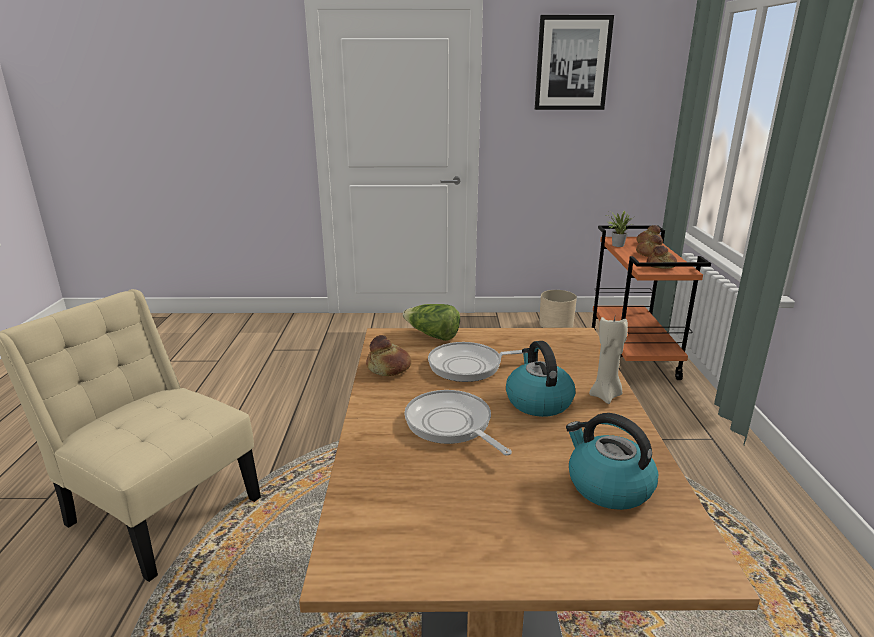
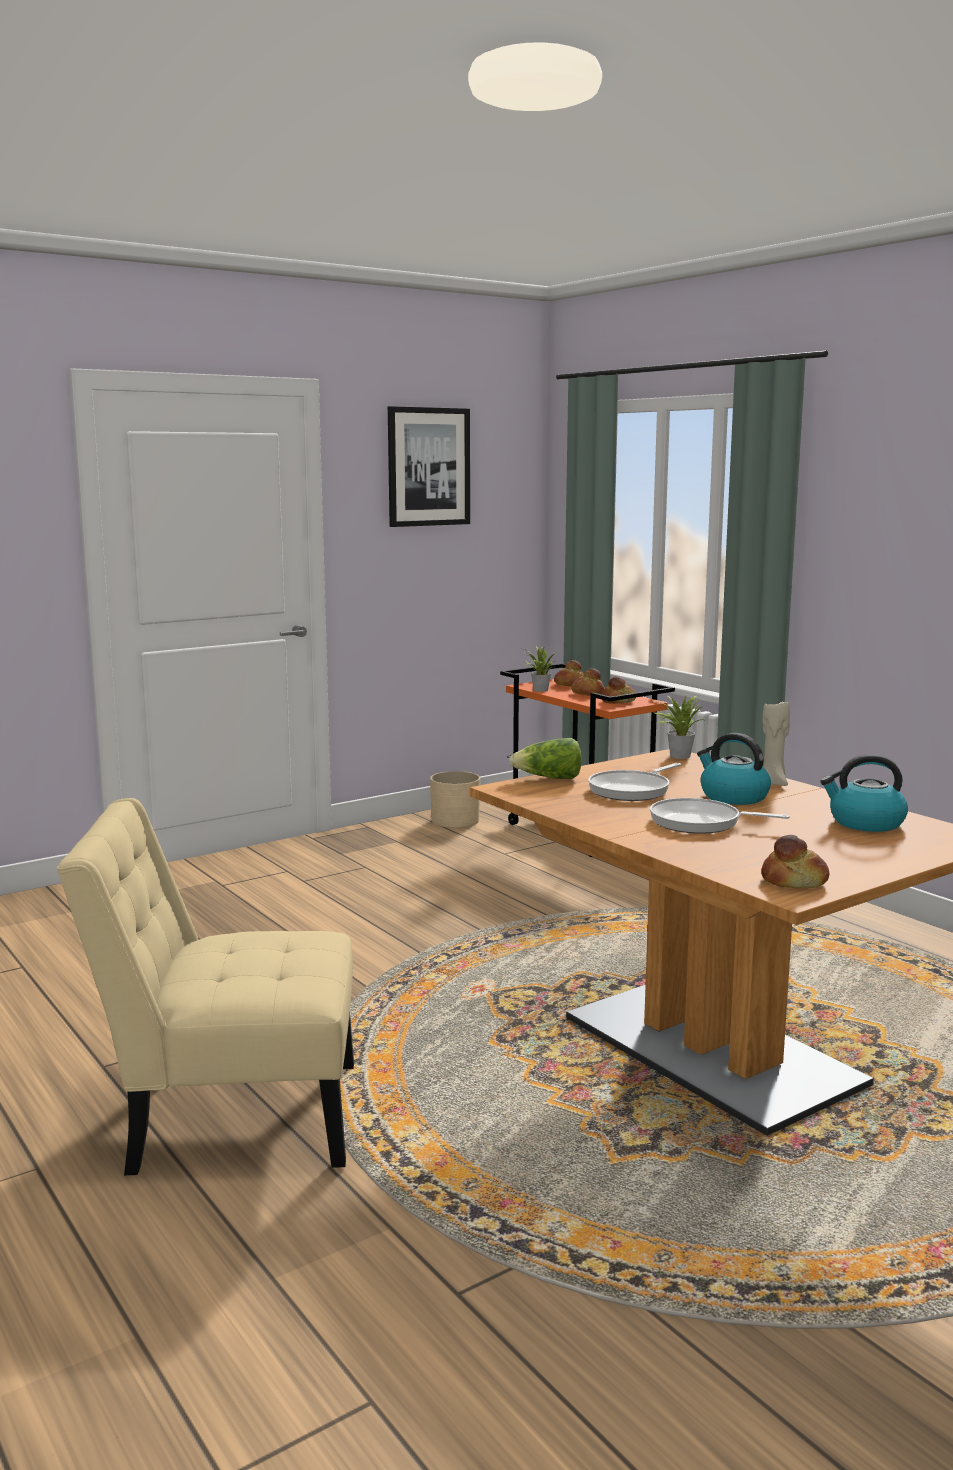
camera: 35 degrees left, 10 degrees down
(388, 368) = (566, 806): bread -> bread (795, 881)
(577, 337) = (677, 755): none -> potted plant

